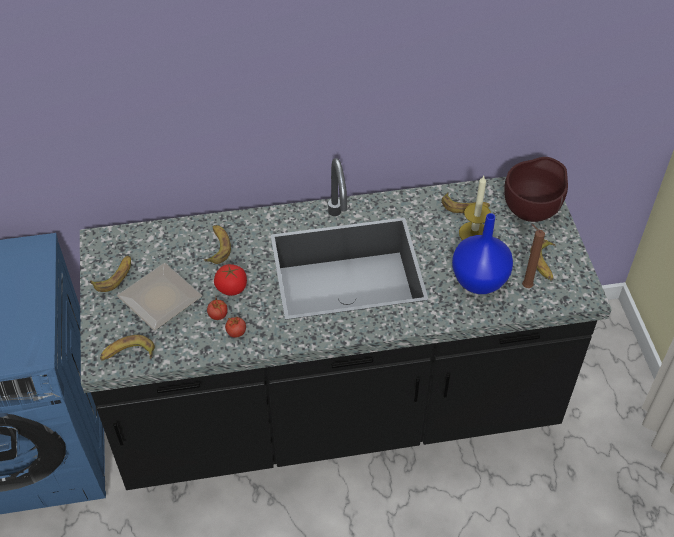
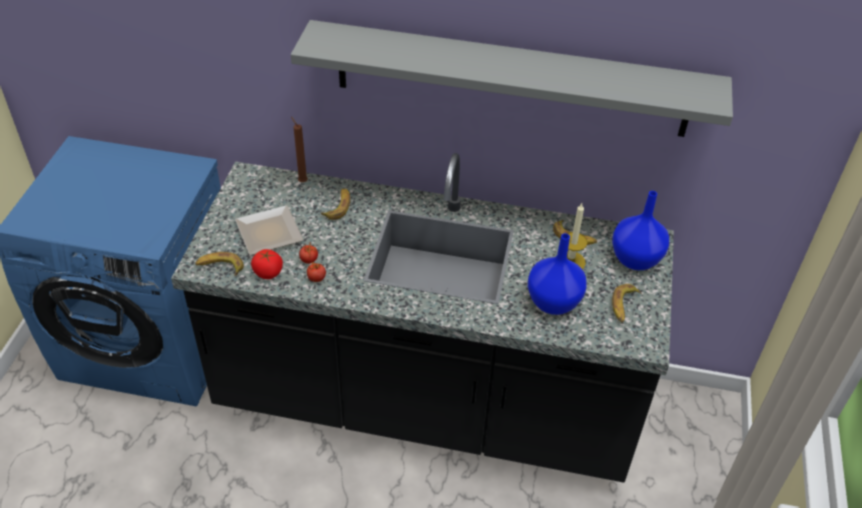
camera: 20 degrees right, 5 degrees down
(114, 276) = (243, 204): banana -> none
(231, 288) = (332, 242): tomato -> tomato (268, 273)
(377, 68) = (511, 79): none -> grey shelf
(525, 286) = (595, 320): brown candle -> brown candle (302, 181)
(532, 211) = (635, 258): brown bowl -> blue vase

